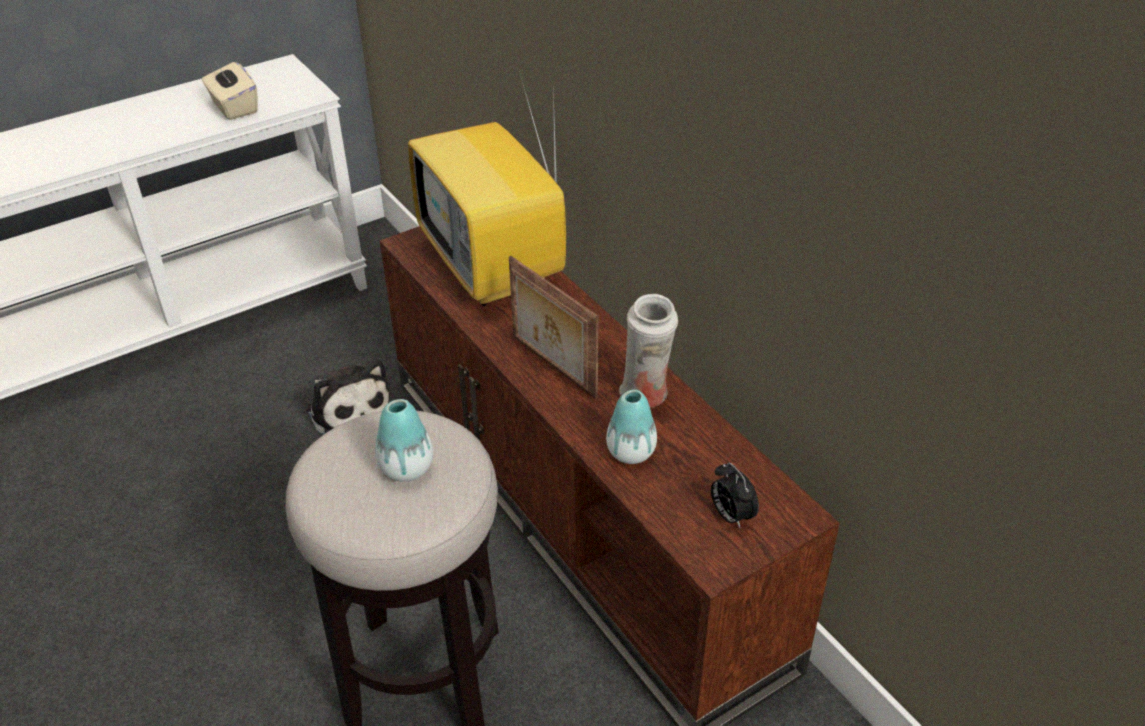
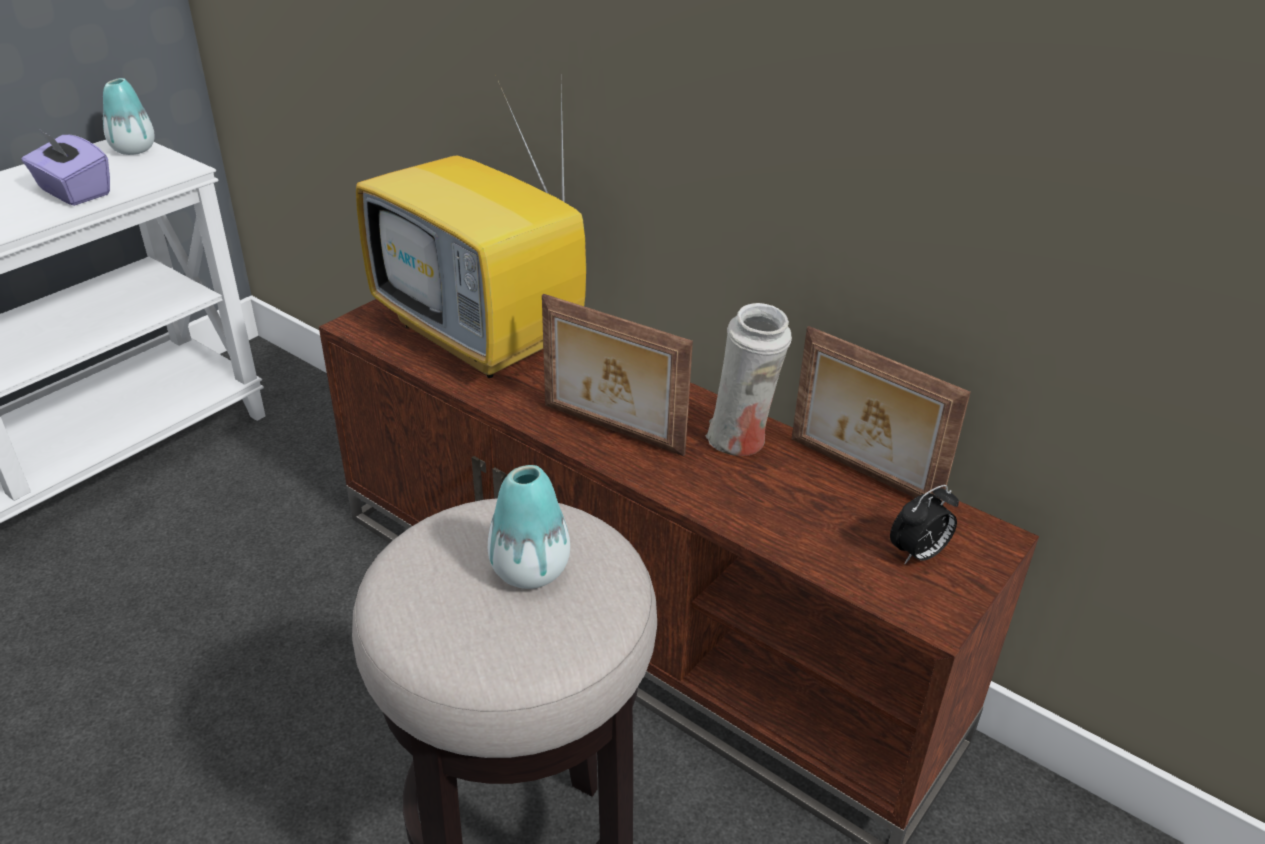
camera: 20 degrees left, 5 degrees down
(234, 107) = (74, 192): beige tissue box -> purple tissue box
(348, 408) = (292, 558): plush toy -> none
(631, 452) = (760, 507): vase -> vase (134, 150)
(726, 441) = (861, 473): none -> picture frame
(730, 515) = (918, 554): alarm clock -> alarm clock turned 75 degrees counterclockwise

